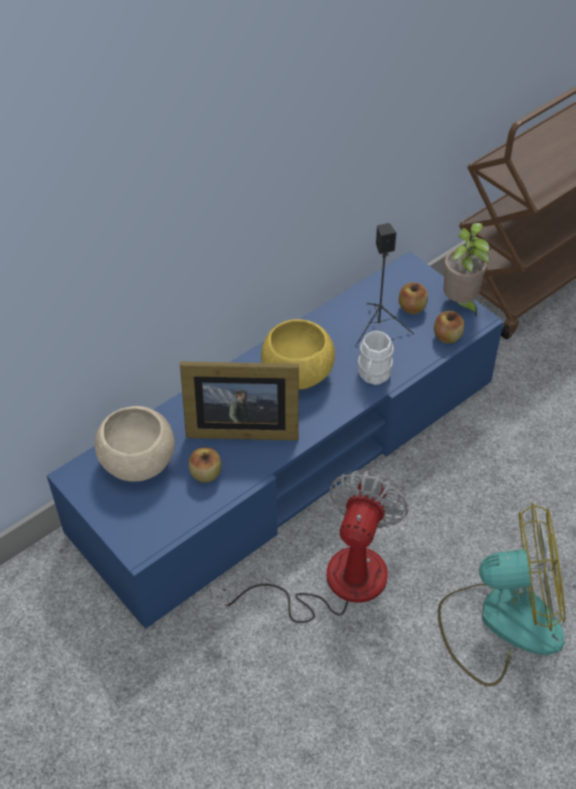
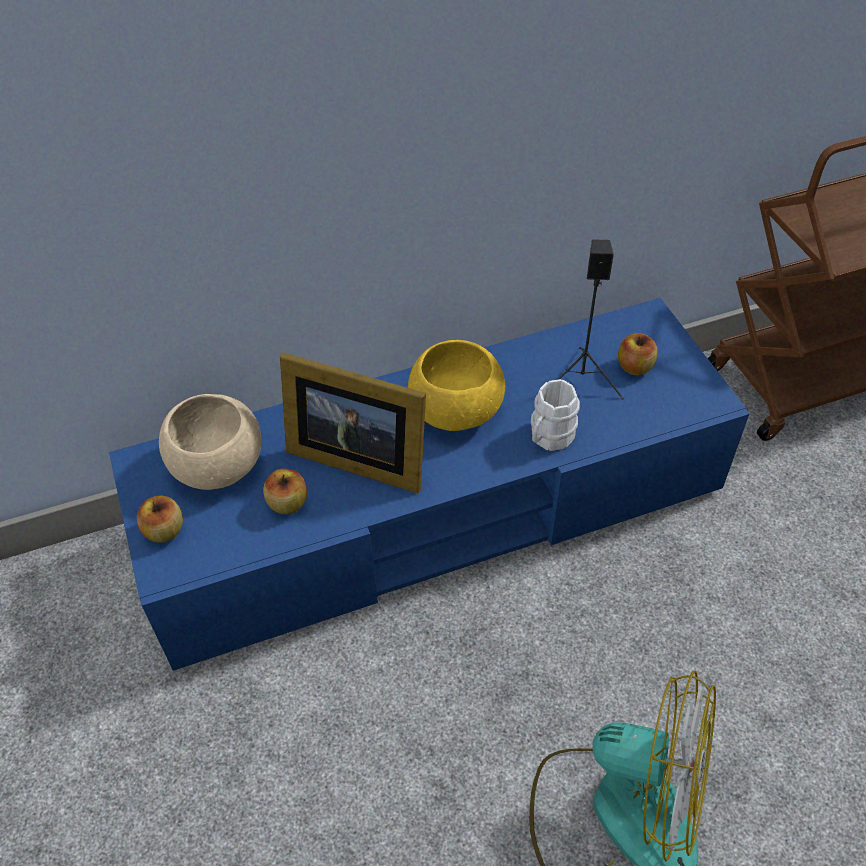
camera: 20 degrees right, 0 degrees up
(334, 582) = (422, 685): fan -> none
(447, 337) = (666, 414): apple -> apple (164, 531)
(461, 303) = (701, 376): potted plant -> none

